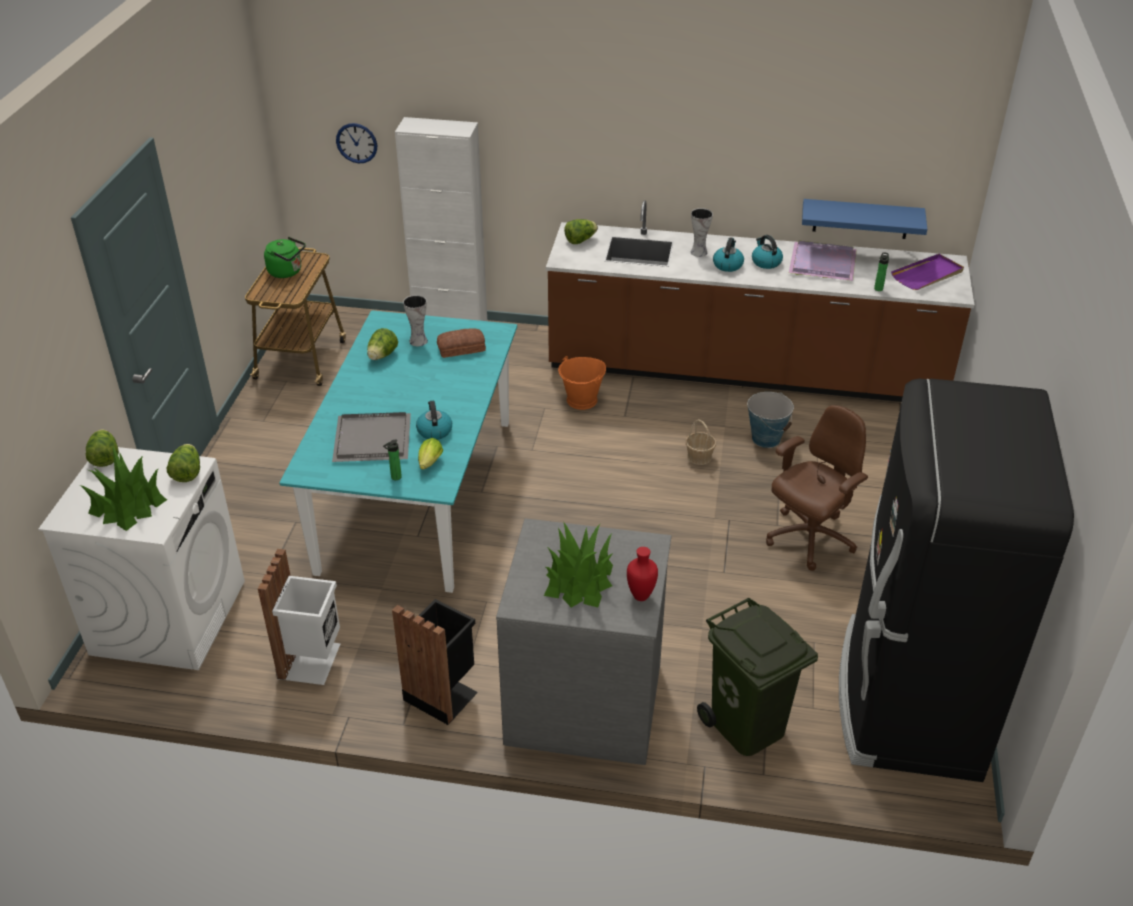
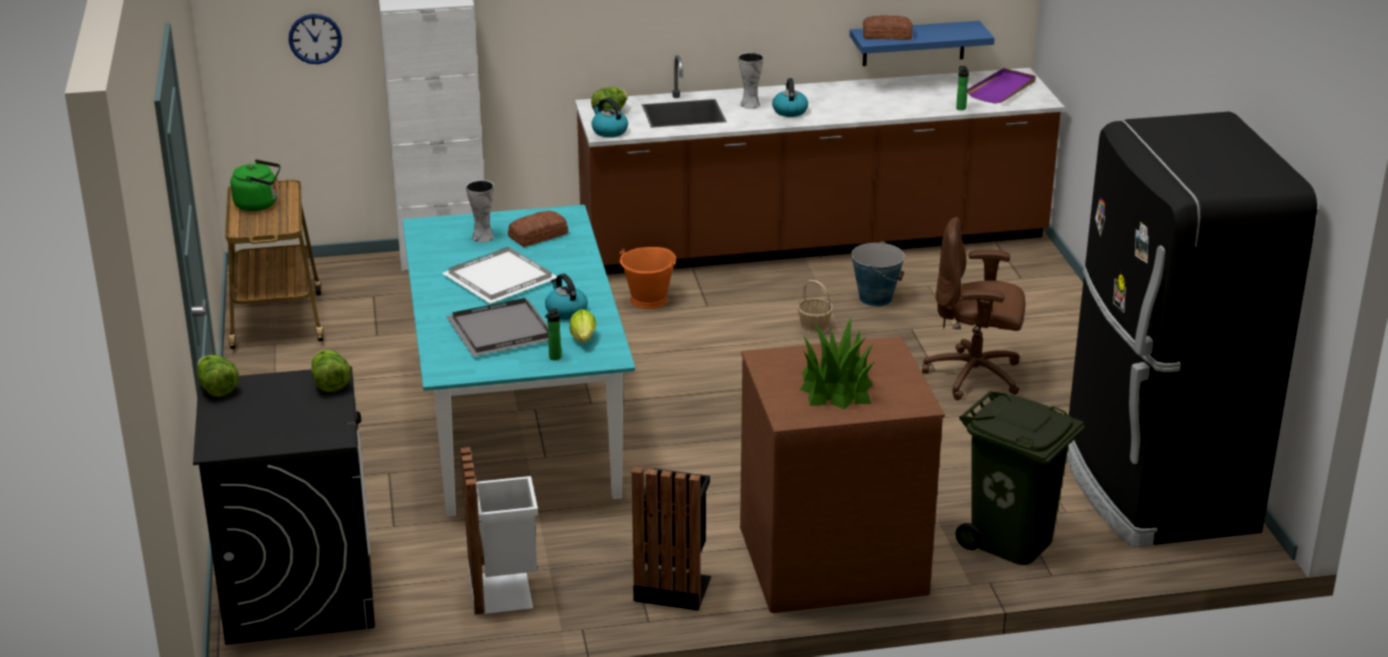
camera: 20 degrees left, 10 degrees down
(128, 505) = (284, 423): potted plant -> none
(169, 616) = (299, 589): white washing machine -> black washing machine
(382, 356) = (451, 257): lettuce -> none
(404, 387) = (500, 280): none -> white tray
(584, 701) = (832, 558): grey dresser -> brown dresser
(641, 597) = (908, 387): red vase -> none
(766, 262) = (828, 102): kettle -> kettle (609, 131)
(808, 539) = (975, 376): brown office chair -> brown office chair turned 105 degrees counterclockwise
(821, 264) = (887, 95): purple tray -> none
(831, 210) = (886, 35): none -> bread

